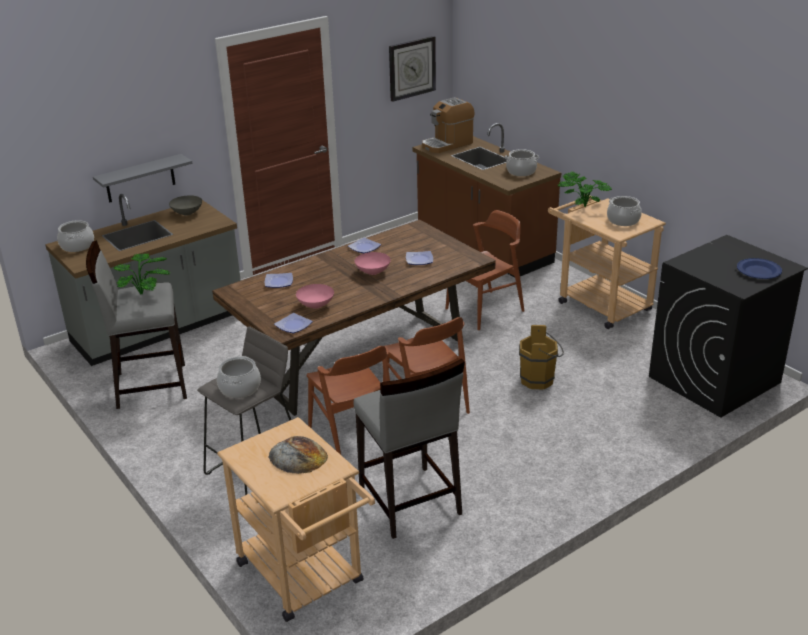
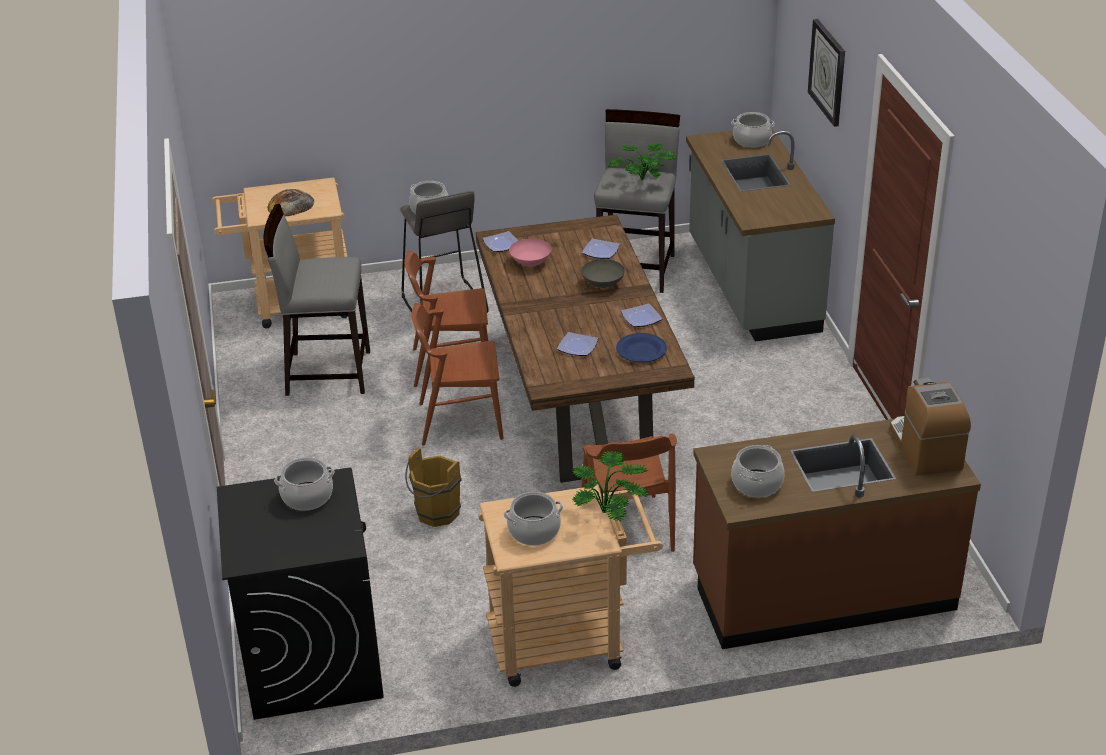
camera: 115 degrees right, 5 degrees up
(140, 179) = (819, 142): grey shelf -> none
(187, 213) = (794, 205): grey bowl -> grey bowl (602, 284)
(373, 272) = (574, 310): pink bowl -> none
(411, 68) = (1005, 324): wall clock -> wall clock (828, 72)
(707, 266) = (307, 496): none -> cooking pot
(759, 271) = (255, 531): blue plate -> blue plate (641, 351)

